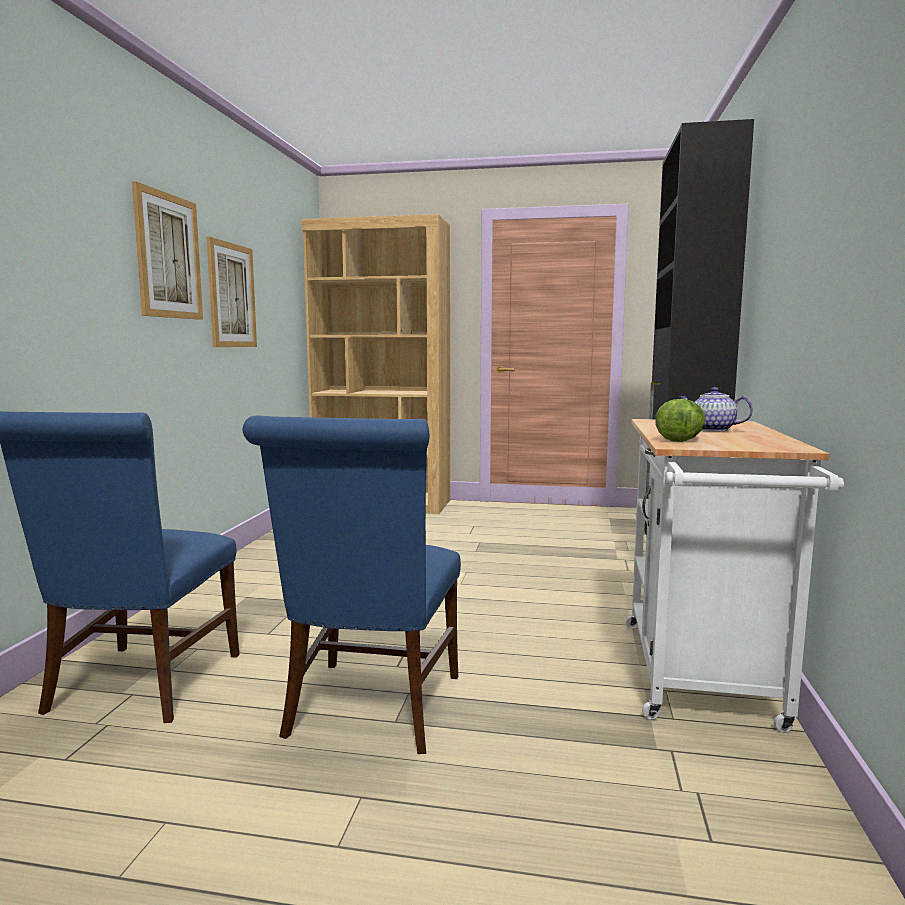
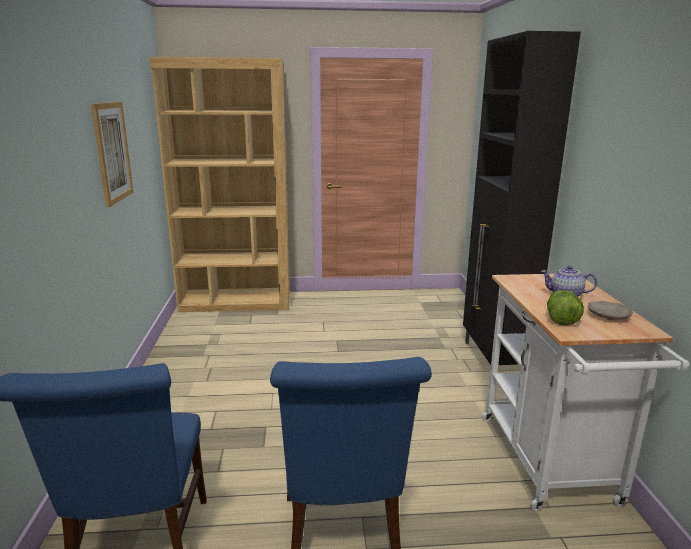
camera: 15 degrees left, 10 degrees up
(168, 256) = (69, 136): picture -> none
(752, 440) = (608, 316): none -> beige plate

